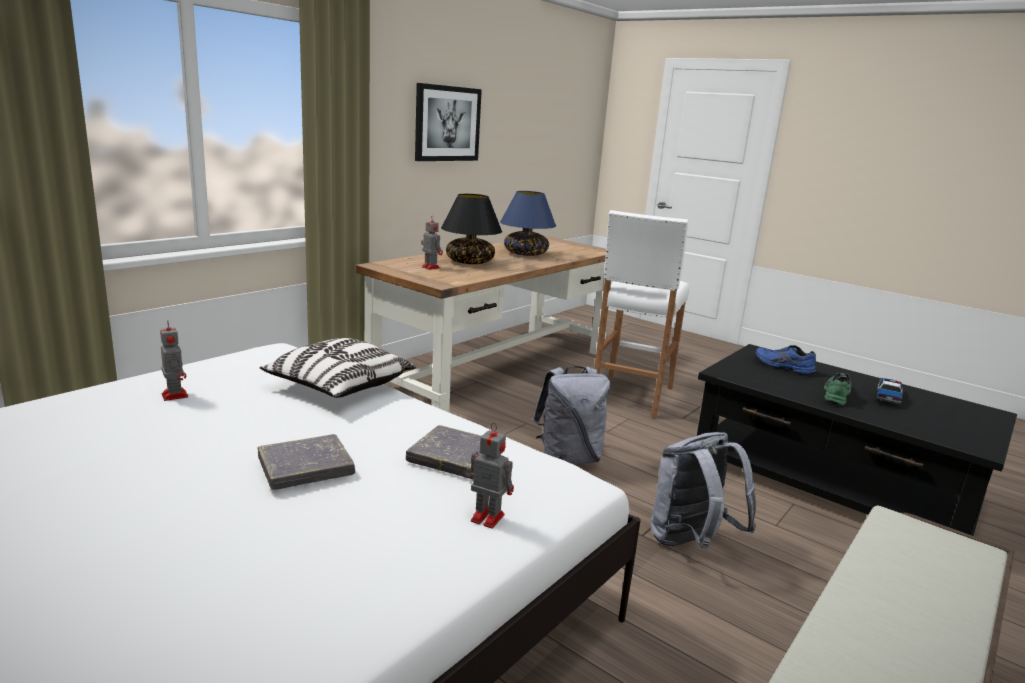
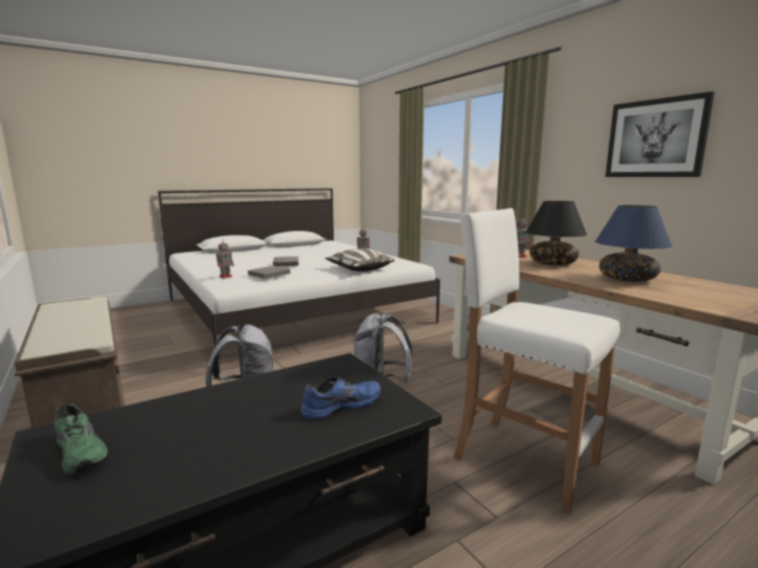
camera: 110 degrees right, 5 degrees down
(835, 394) = (242, 405): green shoe -> green shoe (83, 451)
(888, 396) = (196, 446): toy car -> none

